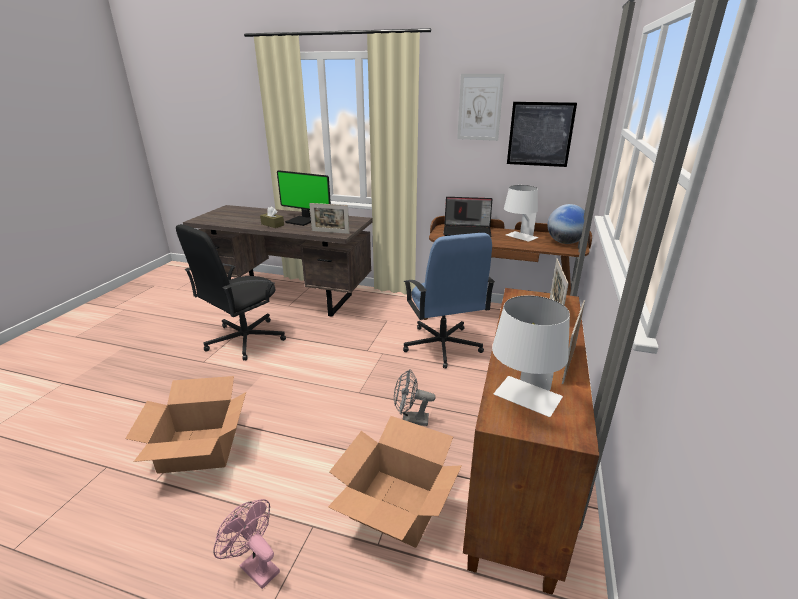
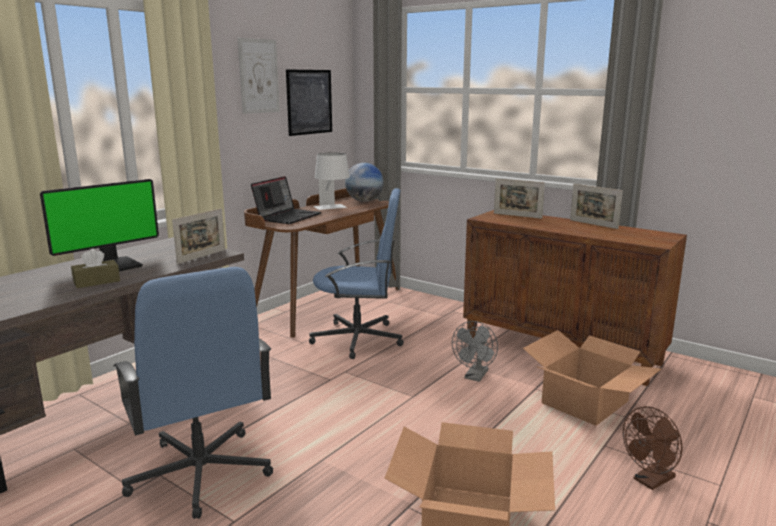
camera: 70 degrees left, 10 degrees down
(244, 339) = (200, 474): black office chair -> blue office chair
(255, 566) = (650, 481): pink fan -> brown fan
(523, 402) = (639, 237): white table lamp -> none

